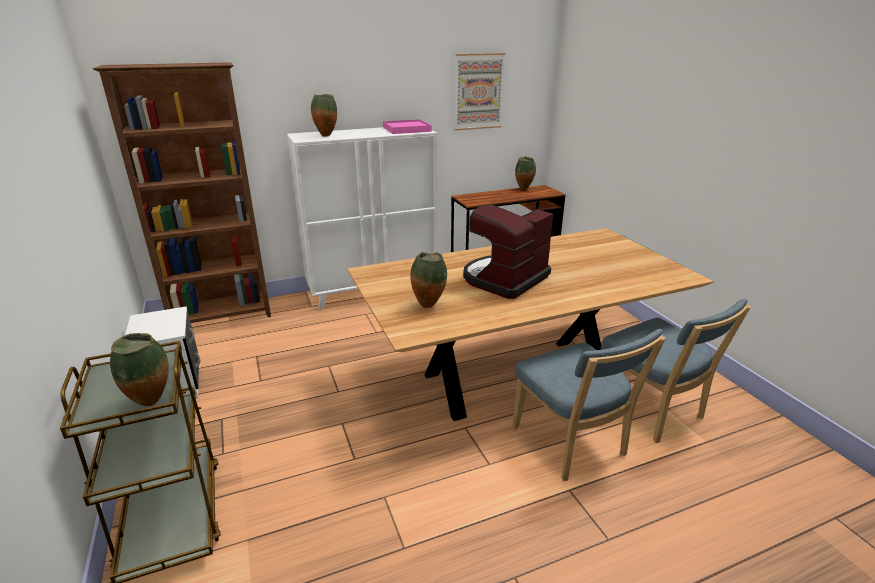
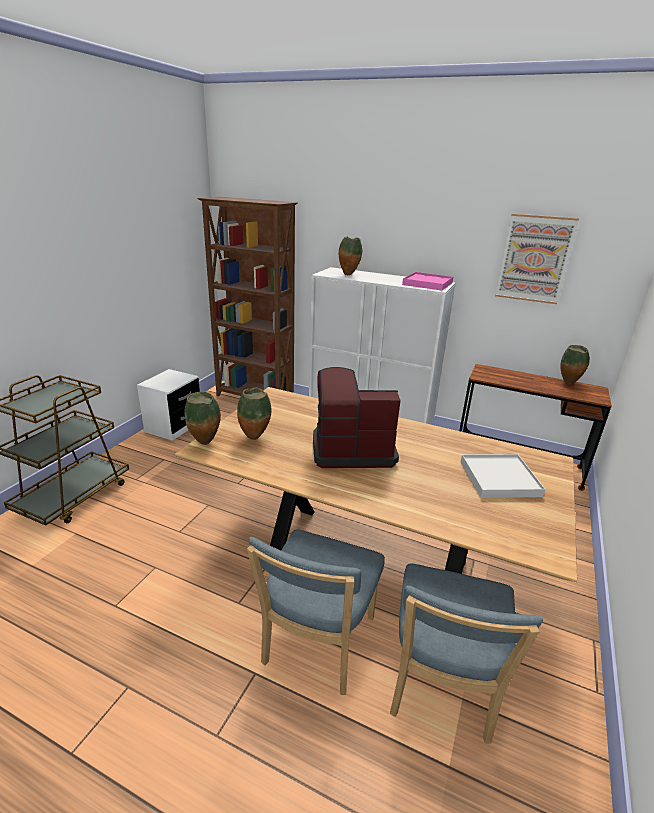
camera: 45 degrees right, 0 degrees up
(152, 403) = (38, 412): vase -> vase (205, 443)
(603, 254) = (499, 478): none -> white tray

